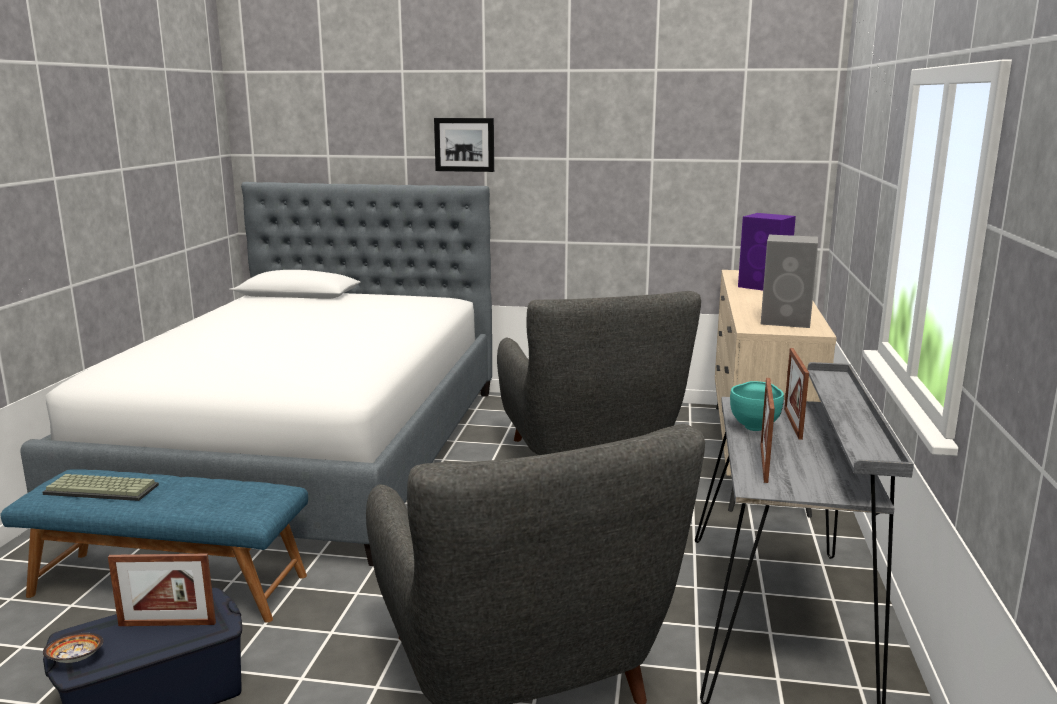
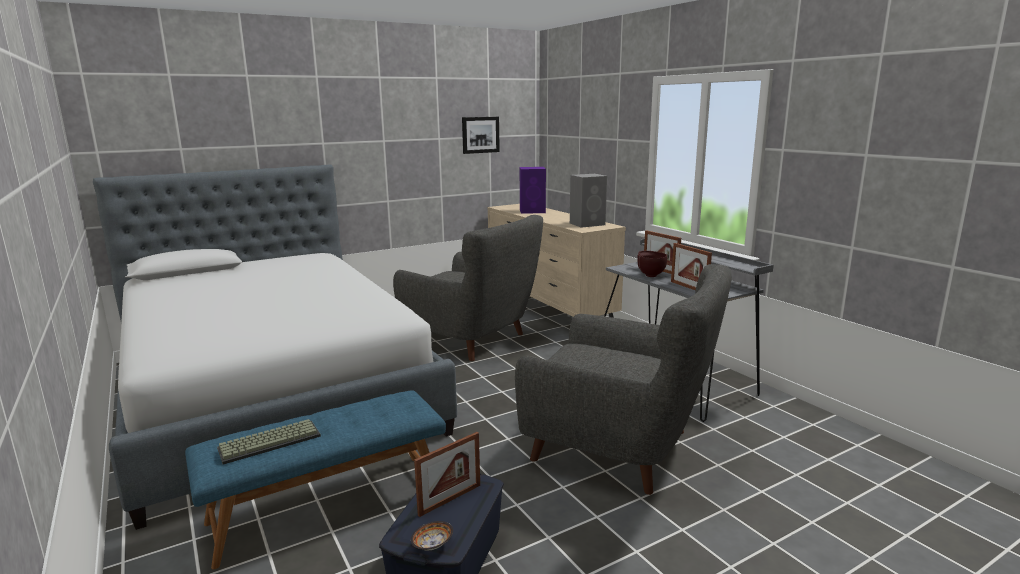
camera: 40 degrees left, 0 degrees up
(464, 144) = (306, 133): picture -> picture (480, 135)
(754, 426) = (650, 275): turquoise bowl -> brown bowl

